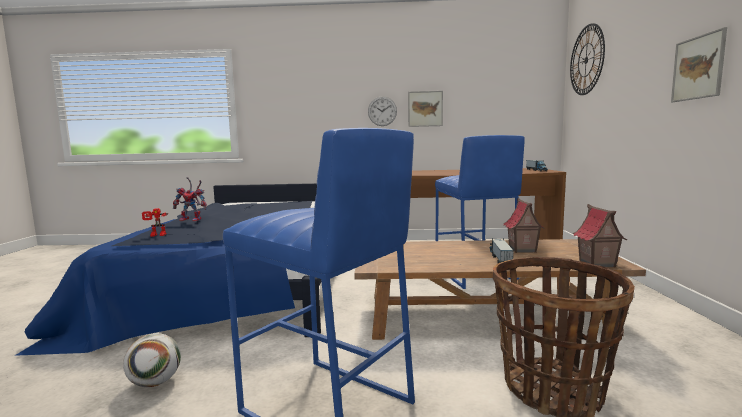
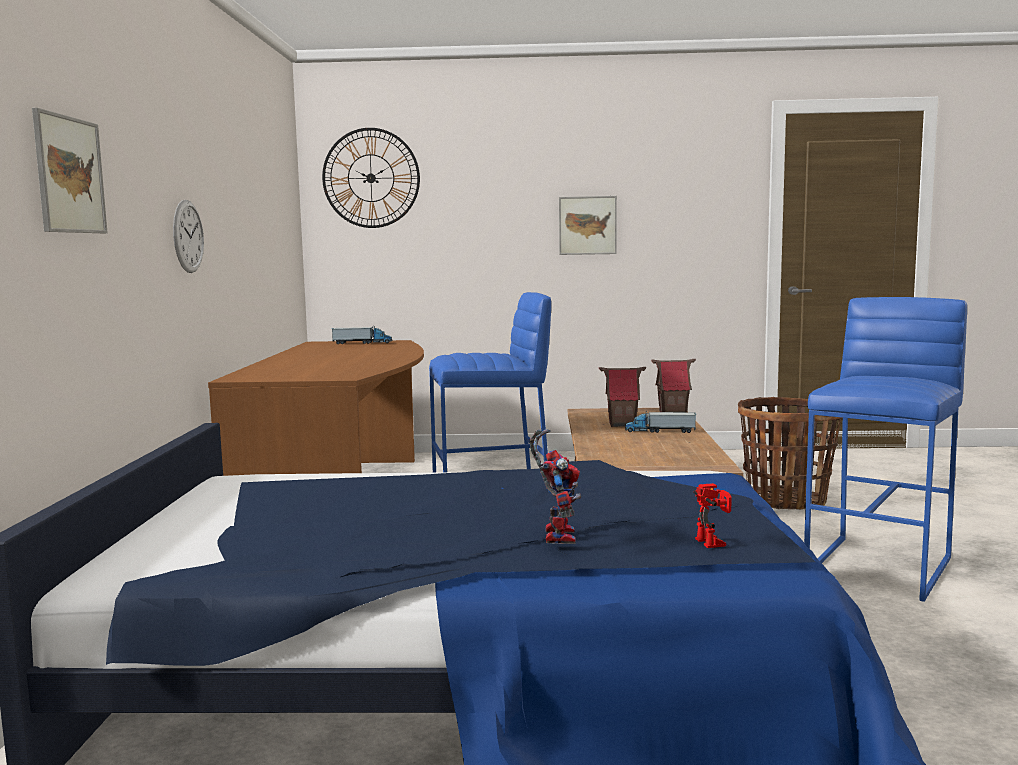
camera: 90 degrees left, 0 degrees up
(155, 382) = (921, 658): football -> none
(425, 109) = (225, 234): picture -> picture (69, 175)

